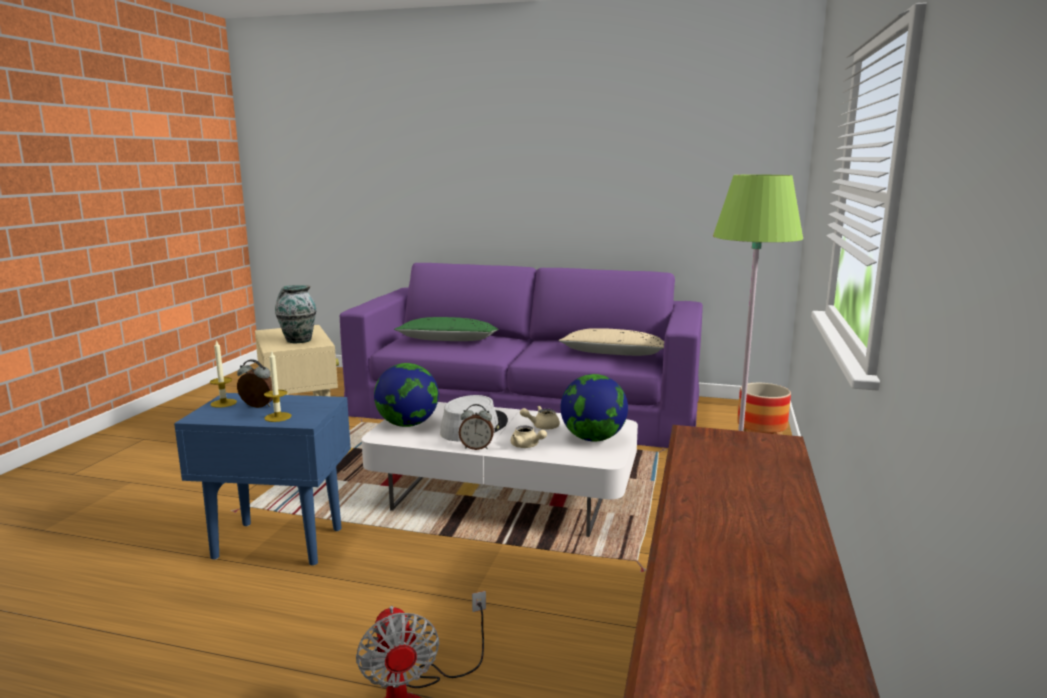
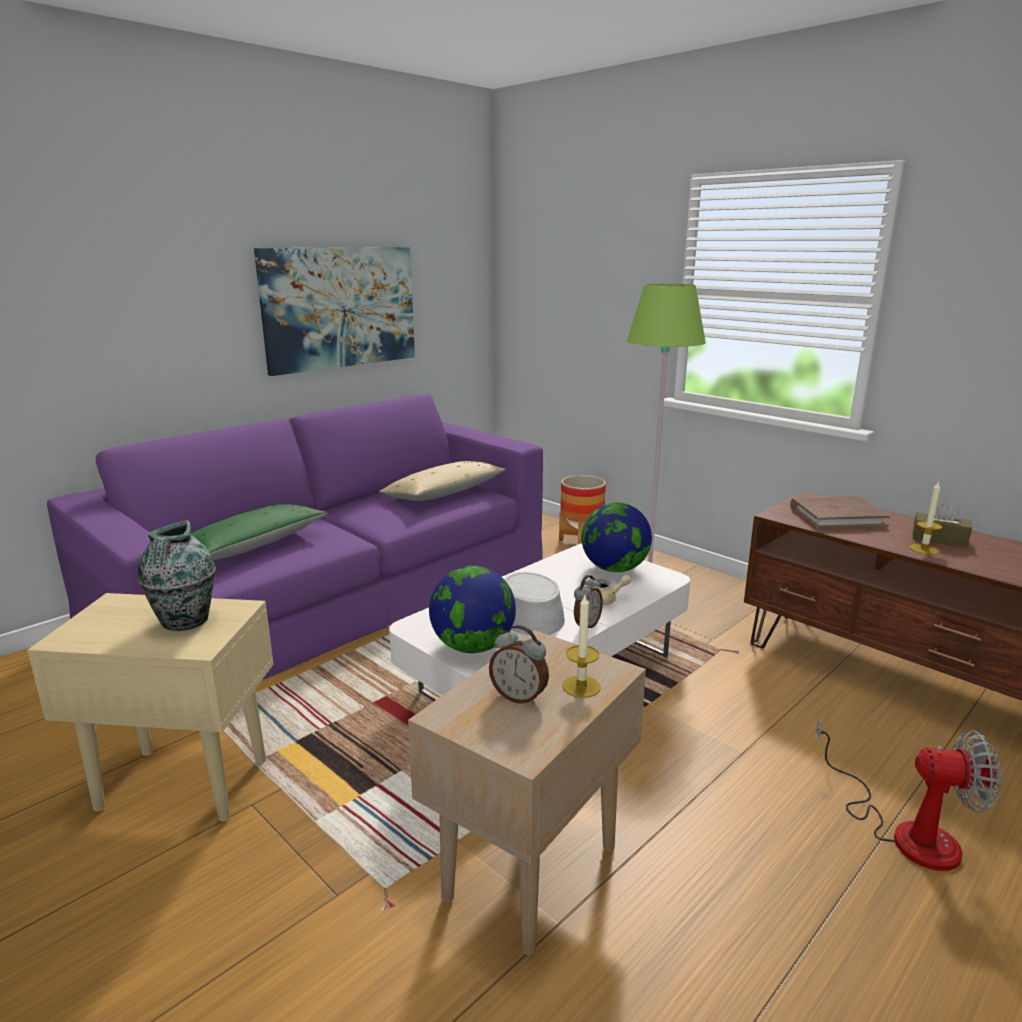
camera: 60 degrees left, 5 degrees up
(223, 403) = (471, 723): candle -> candle (924, 549)
(257, 407) = (519, 697): alarm clock -> alarm clock turned 105 degrees counterclockwise
(277, 543) = (529, 873): blue side table -> beige side table
(541, 426) = (559, 581): beige teapot -> none
(617, 191) = (340, 307): none -> picture
(736, 457) = (837, 517): none -> brown book
(751, 511) = (939, 539): none -> brown tissue box

